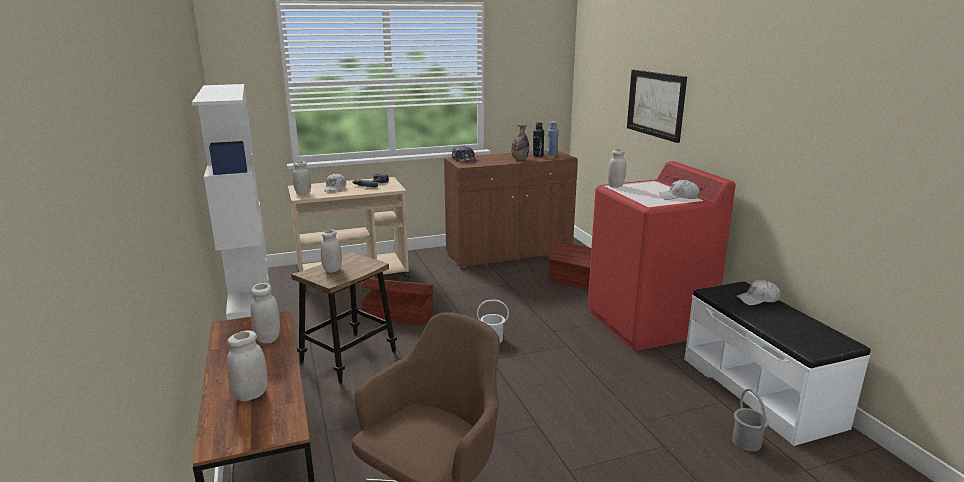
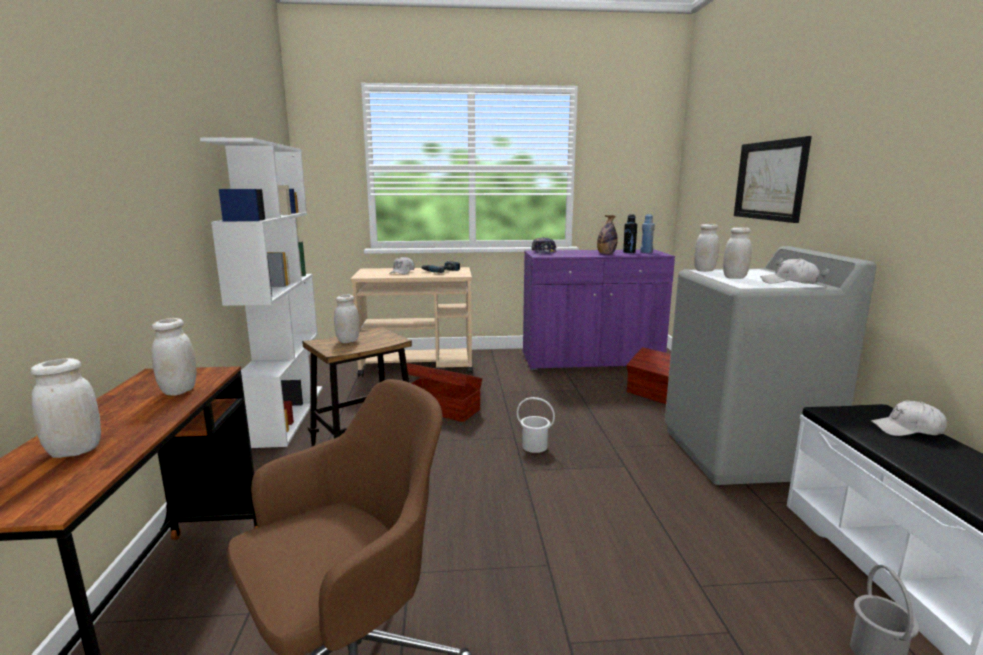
camera: 15 degrees right, 5 degrees down
(303, 193) = (367, 274): white jar -> white jar (735, 278)
(509, 253) = (591, 360): brown cabinet -> purple cabinet
(648, 323) = (743, 453): red washing machine -> grey washing machine

